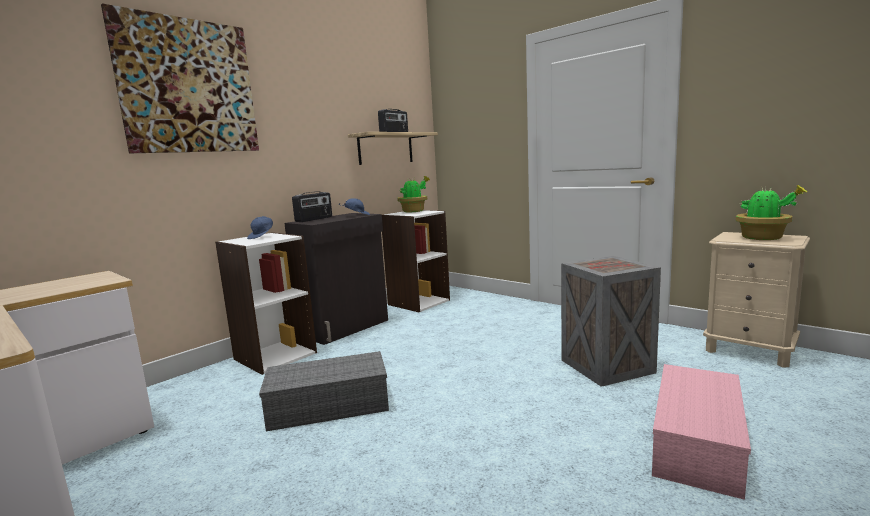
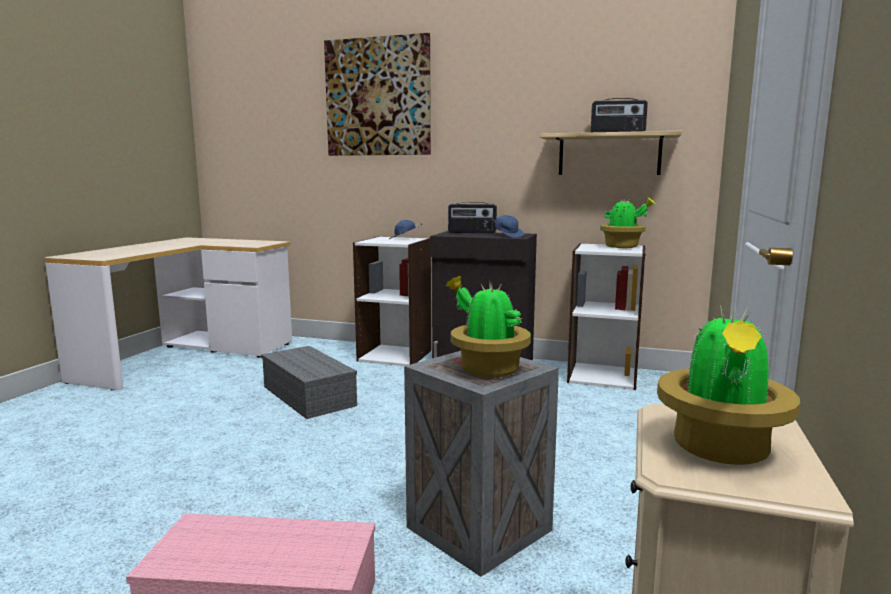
camera: 65 degrees right, 0 degrees up
(615, 264) = (487, 369): none -> potted plant

